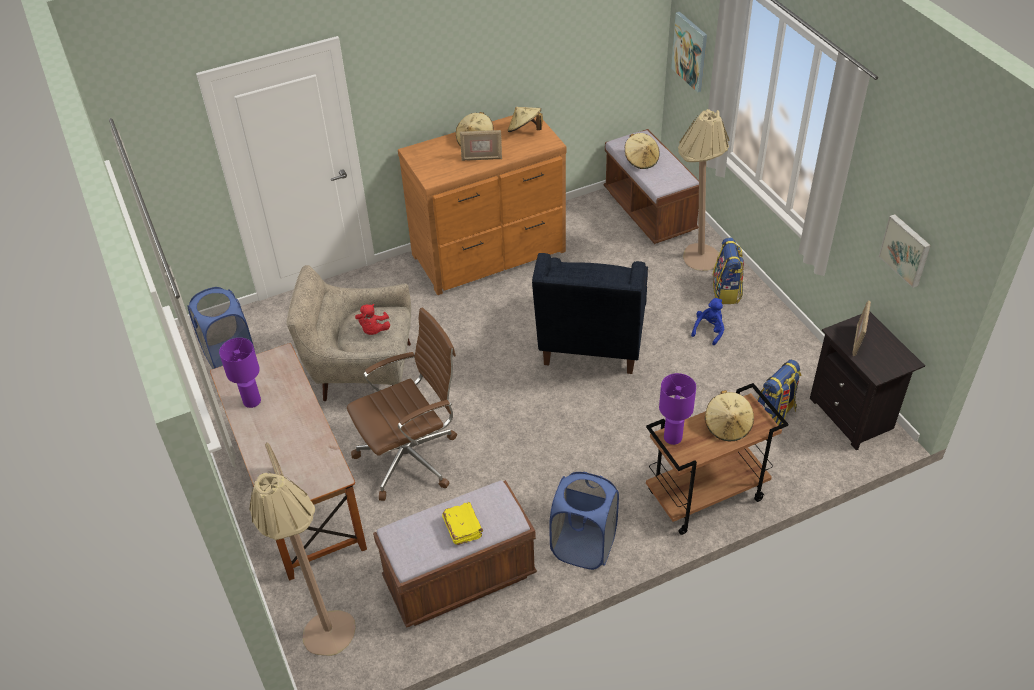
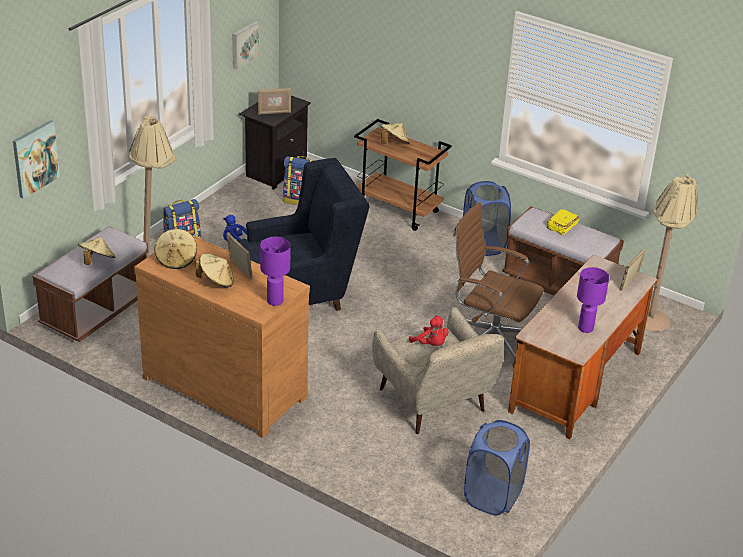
camera: 125 degrees left, 10 degrees down
(374, 330) = (430, 344): red plush toy -> red plush toy turned 75 degrees clockwise
(673, 438) = (423, 159): purple table lamp -> purple table lamp (275, 301)

